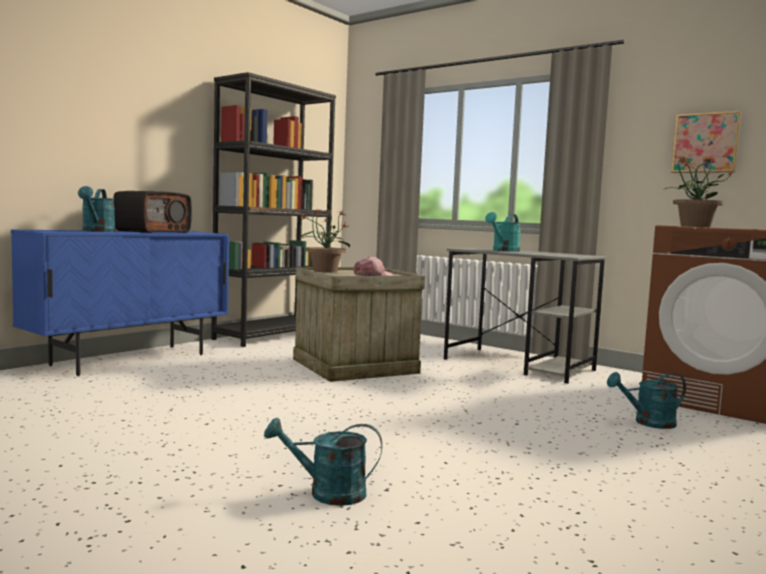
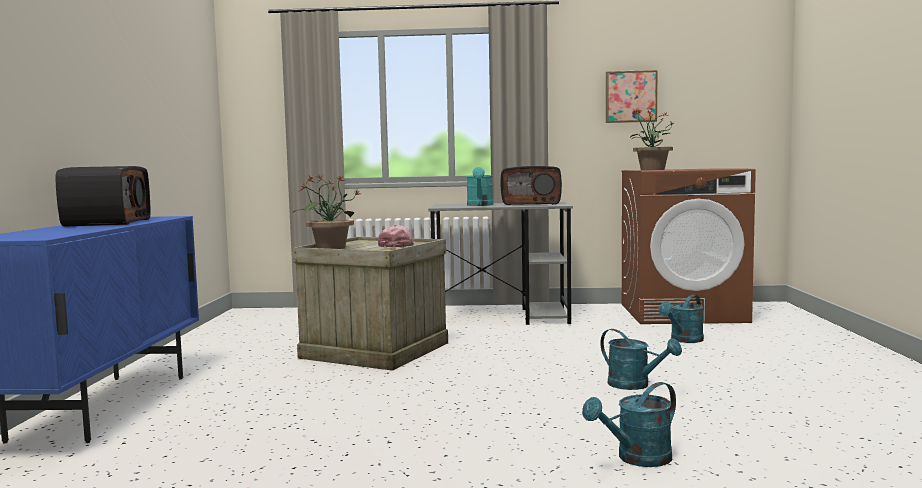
camera: 35 degrees left, 0 degrees up
(97, 231) = (66, 230): turquoise watering can -> turquoise watering can (635, 385)
(272, 335) = (205, 339): black bookcase -> none
(559, 254) = (531, 203): none -> radio

